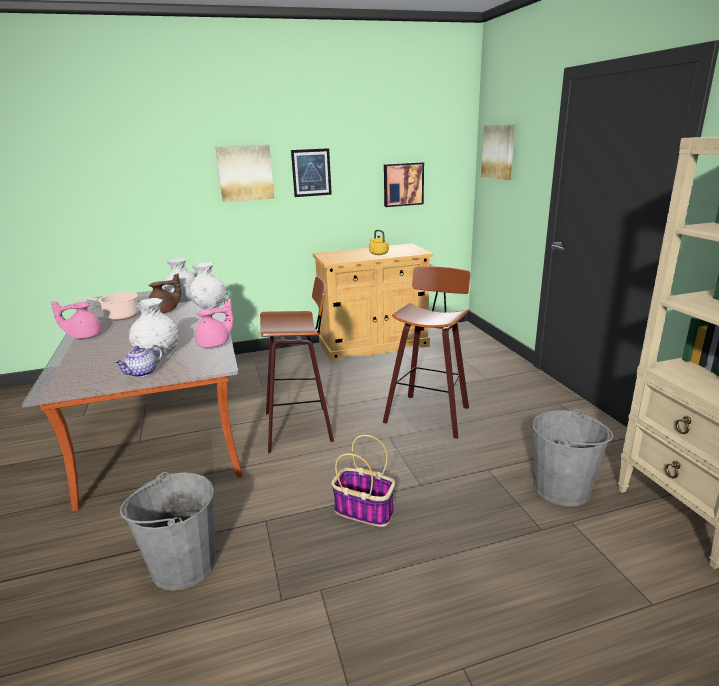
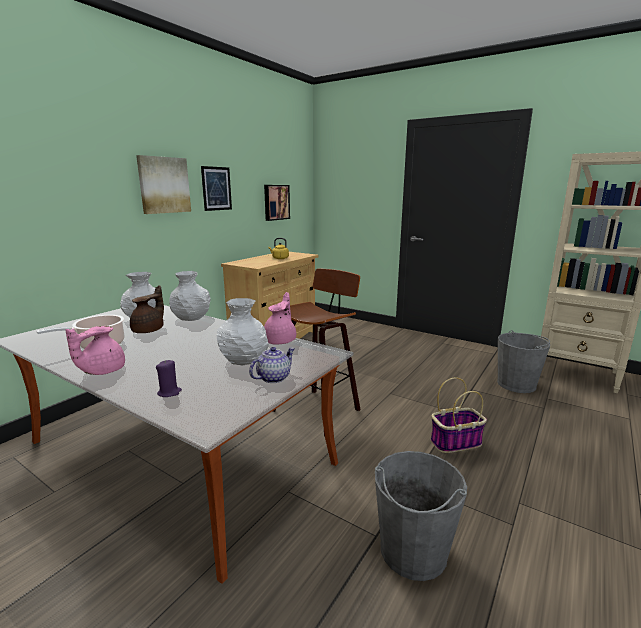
camera: 40 degrees left, 5 degrees down
(78, 362) = (169, 392): none -> purple candle
(142, 373) = (273, 378): teapot -> teapot turned 135 degrees counterclockwise
(429, 414) = (388, 370): stool -> none
(499, 151) = (342, 178): picture -> none

